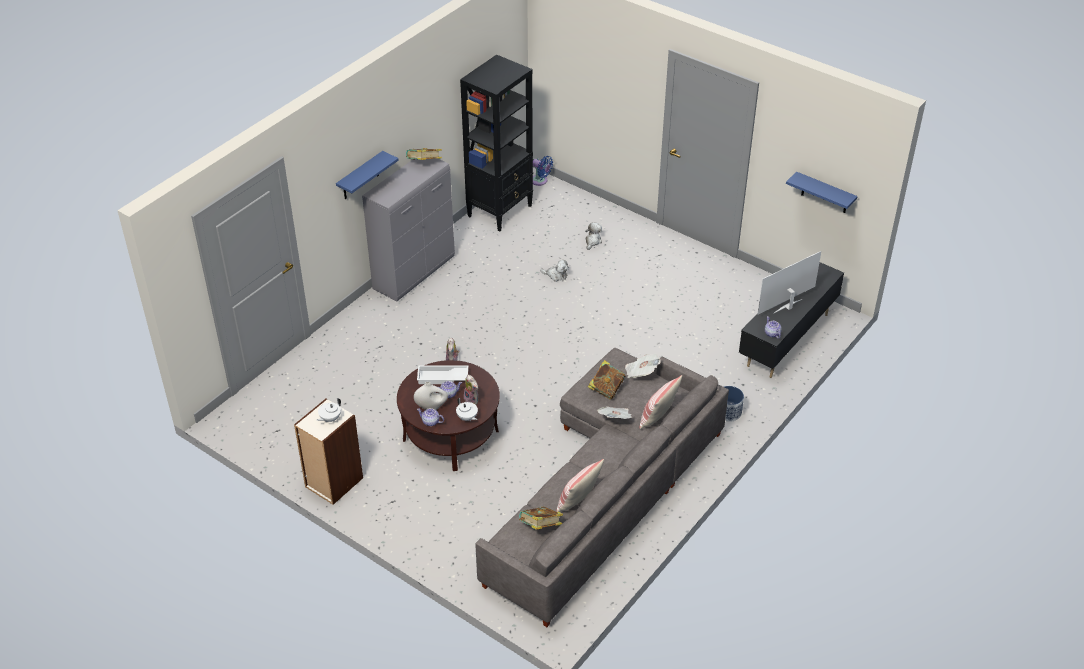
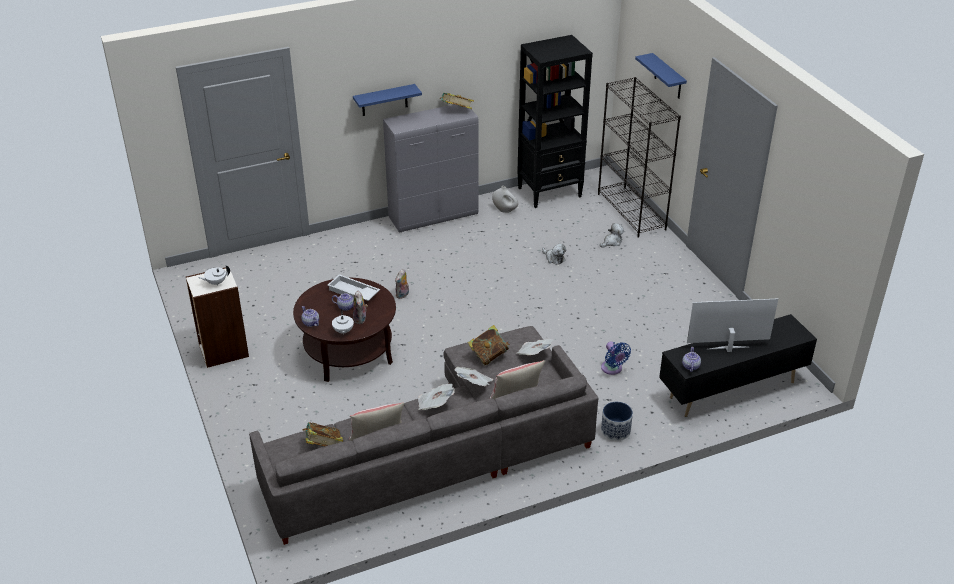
camera: 30 degrees right, 5 degrees down
(431, 407) = (322, 311): white vase -> white vase (505, 210)
(540, 181) = (606, 180): blue fan -> blue fan (612, 369)
(586, 205) = (631, 212): none -> black bookcase
(598, 450) = (435, 404): none -> newspaper
(824, 193) = (816, 244): blue shelf -> blue shelf (668, 77)

